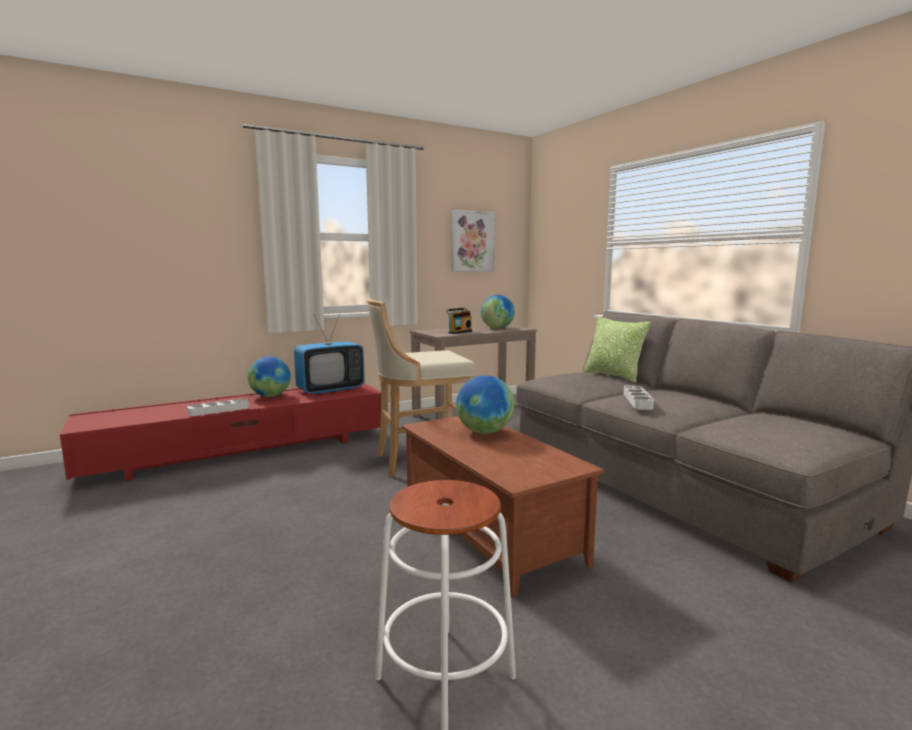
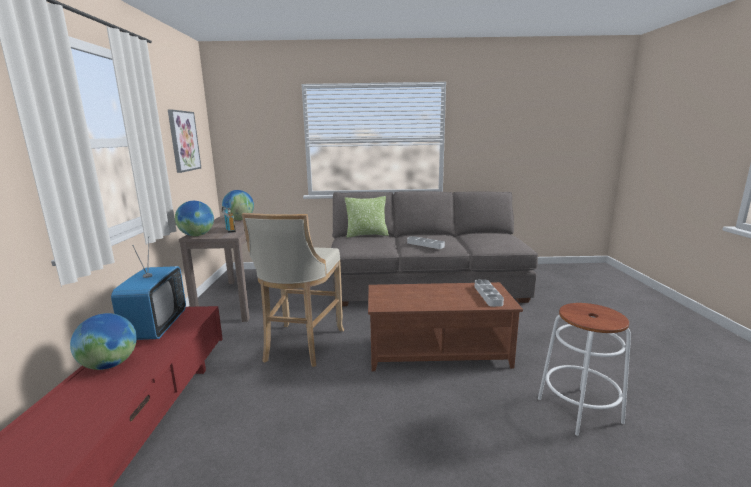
camera: 60 degrees left, 5 degrees up
(219, 410) = (107, 410): grey tray -> grey tray (488, 295)
(484, 432) = (415, 291): globe -> globe (196, 235)

